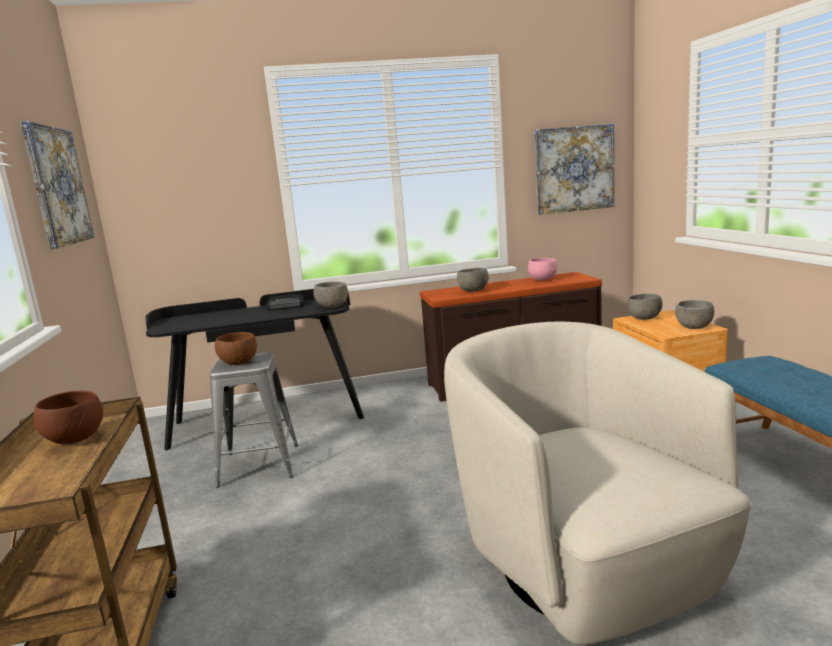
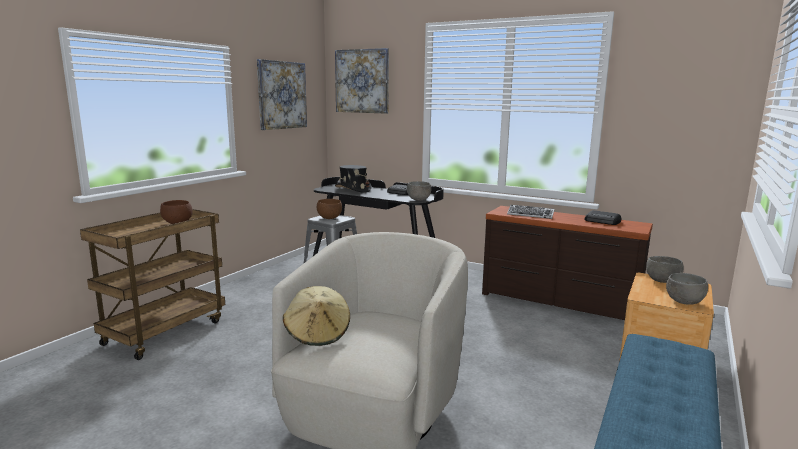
camera: 40 degrees right, 0 degrees up
(210, 319) = (353, 189): none -> black hat
(473, 291) = (530, 215): grey bowl -> keyboard
(543, 280) = (602, 221): pink bowl -> radio
(569, 485) = (317, 334): none -> beige hat
(574, 169) = (680, 124): picture -> picture (362, 81)

